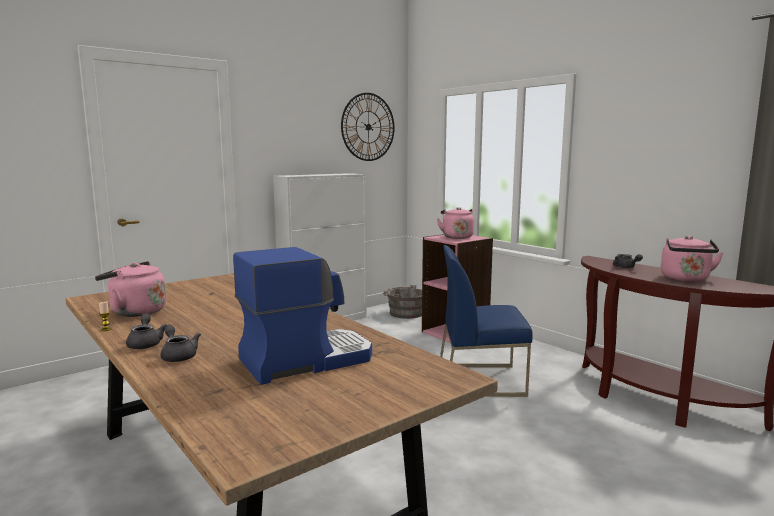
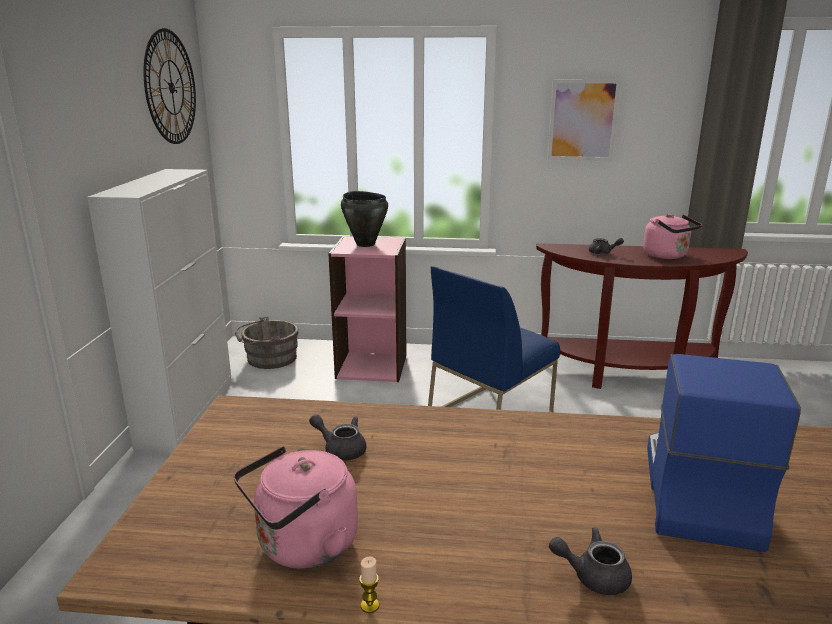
camera: 45 degrees left, 10 degrees up
(145, 343) = (500, 587): grey teapot -> grey teapot (341, 449)
(456, 237) = (365, 244): pink kettle -> black cooking pot
(642, 149) = (582, 120): none -> picture

